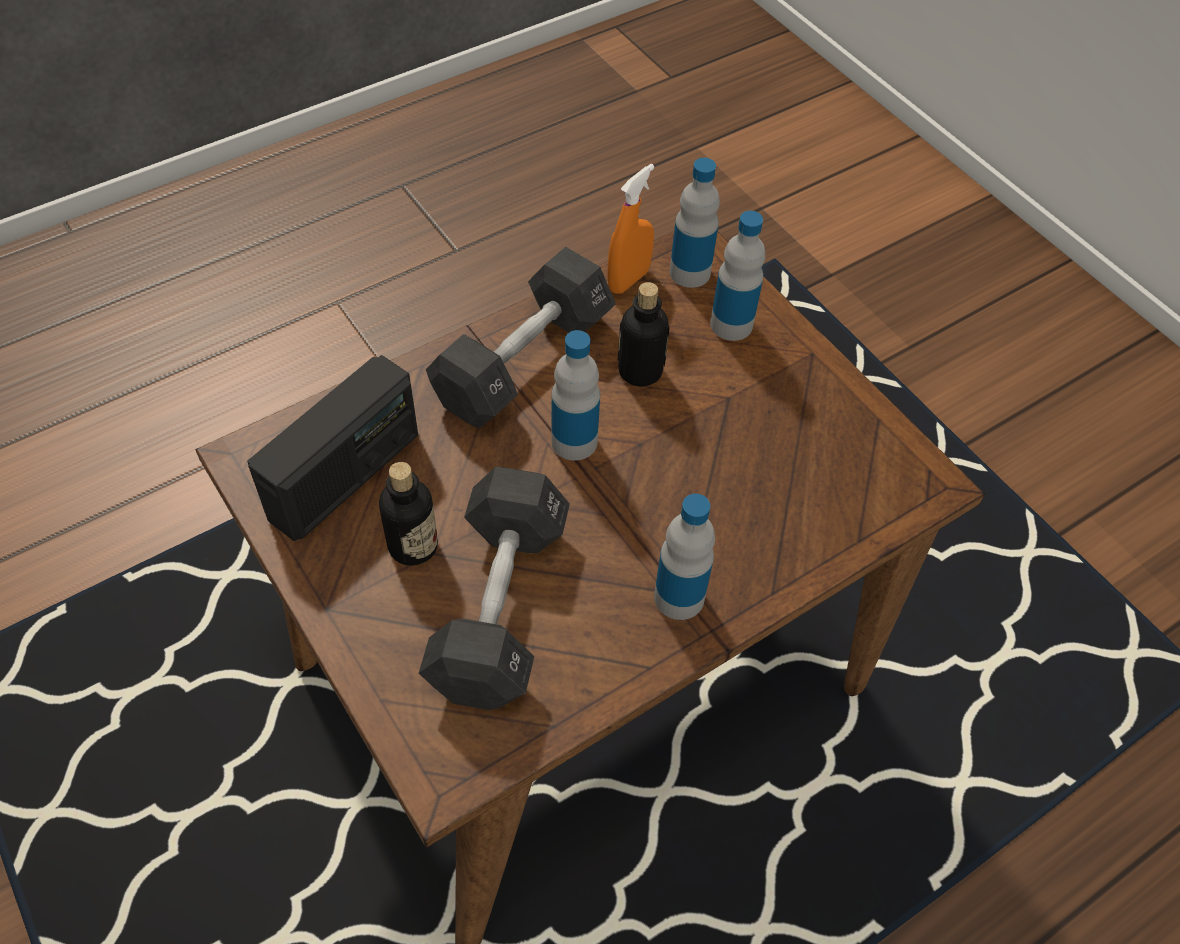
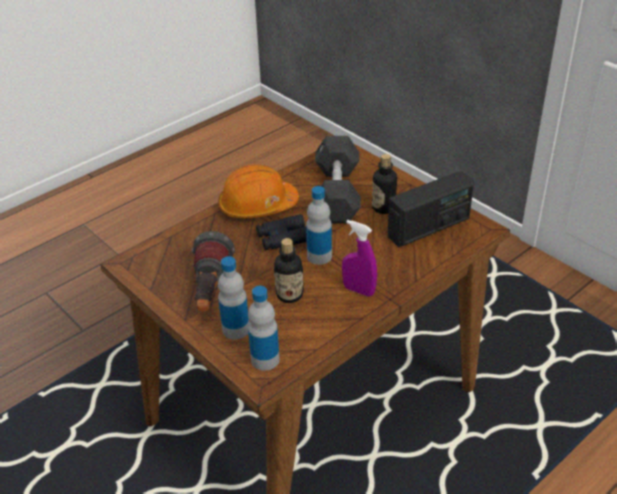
camera: 175 degrees right, 15 degrees down
(345, 476) = (429, 227): radio -> radio turned 150 degrees counterclockwise
(523, 361) = (359, 290): black dumbbell -> purple spray bottle
(628, 280) = (306, 348): orange spray bottle -> none
(634, 496) = (283, 238): none -> black binoculars
(679, 597) = (257, 206): bottle -> orange hard hat
(773, 399) = (210, 291): none -> flashlight

